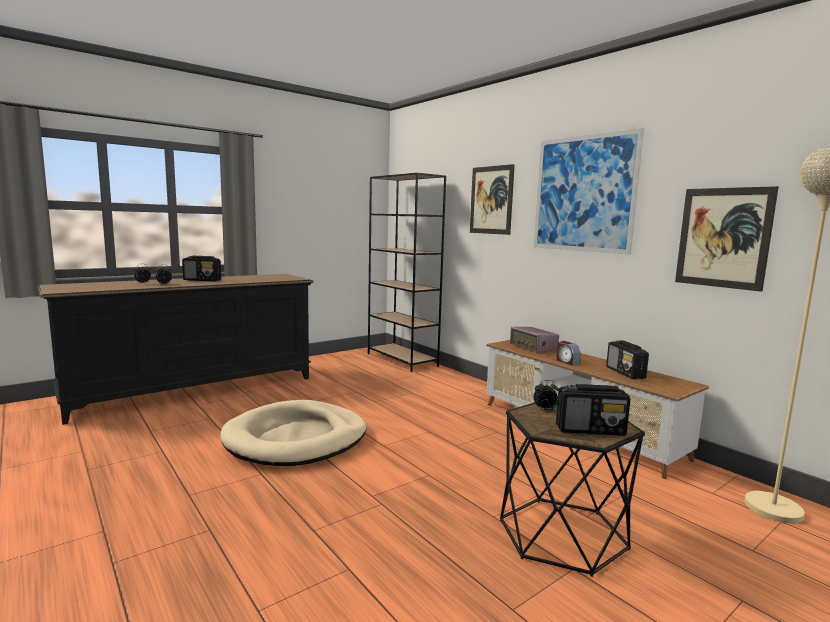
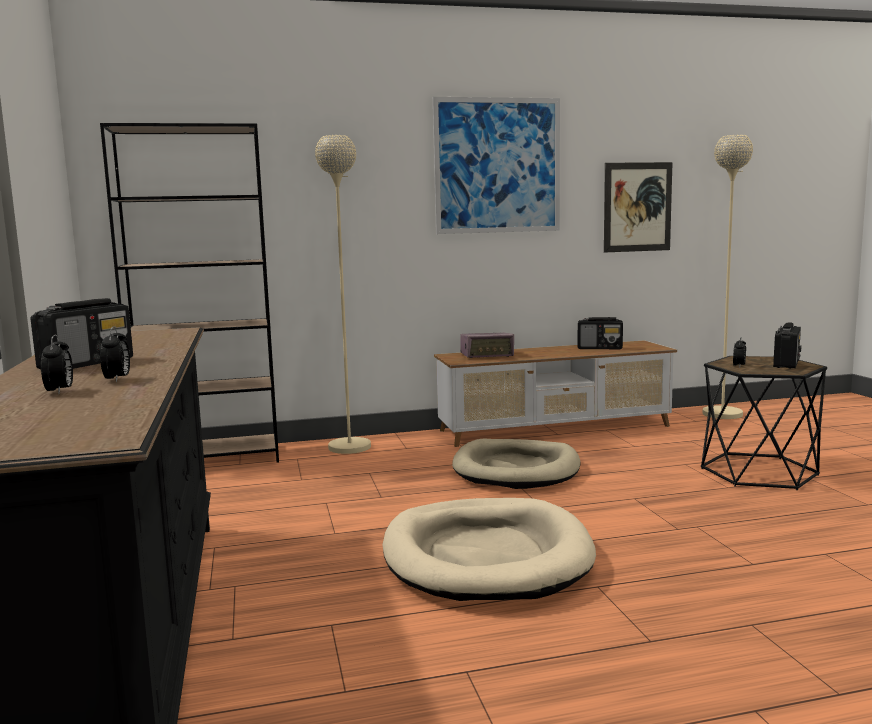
camera: 65 degrees left, 0 degrees up
(454, 380) = (350, 447): none -> beige floor lamp
(457, 428) = (516, 469): none -> beige dog bed
(491, 200) = (352, 172): picture -> none
(567, 361) = (551, 354): alarm clock -> none

